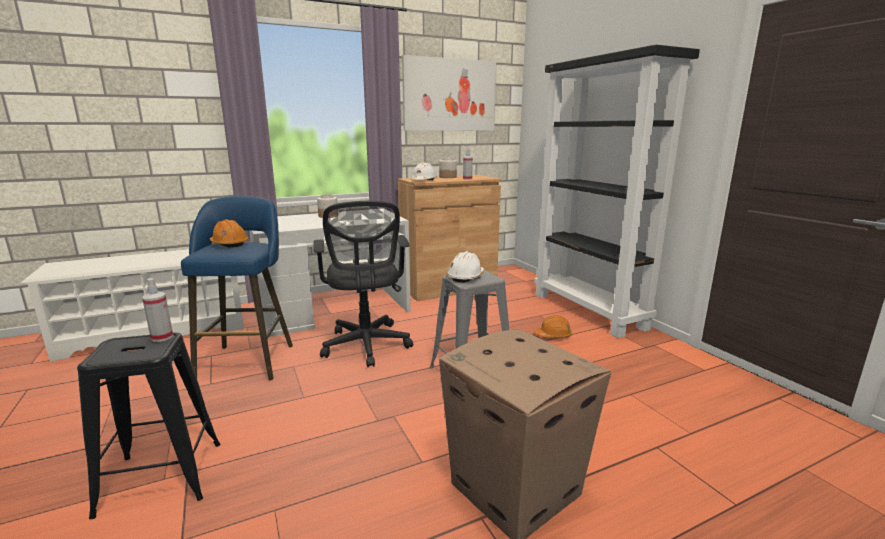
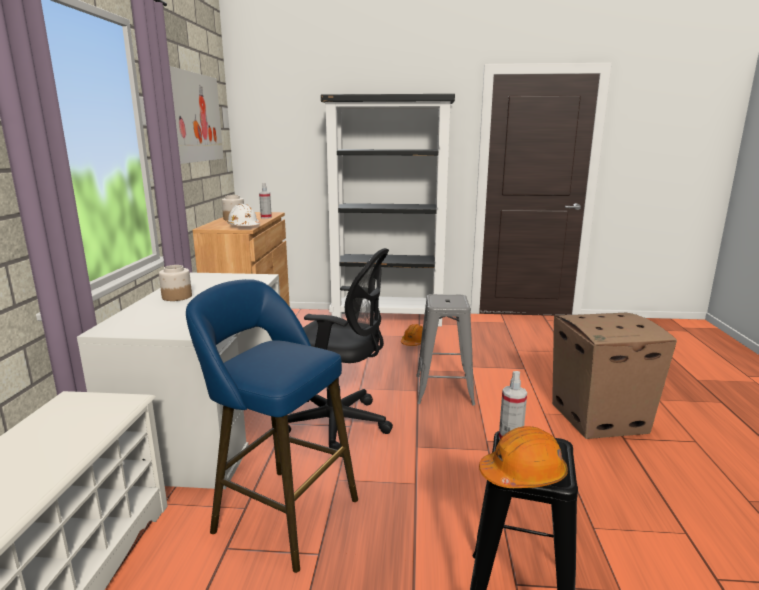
camera: 60 degrees left, 0 degrees up
(229, 244) = (255, 356): orange hard hat -> orange hard hat (523, 474)
(465, 277) = (444, 302): white hard hat -> none

